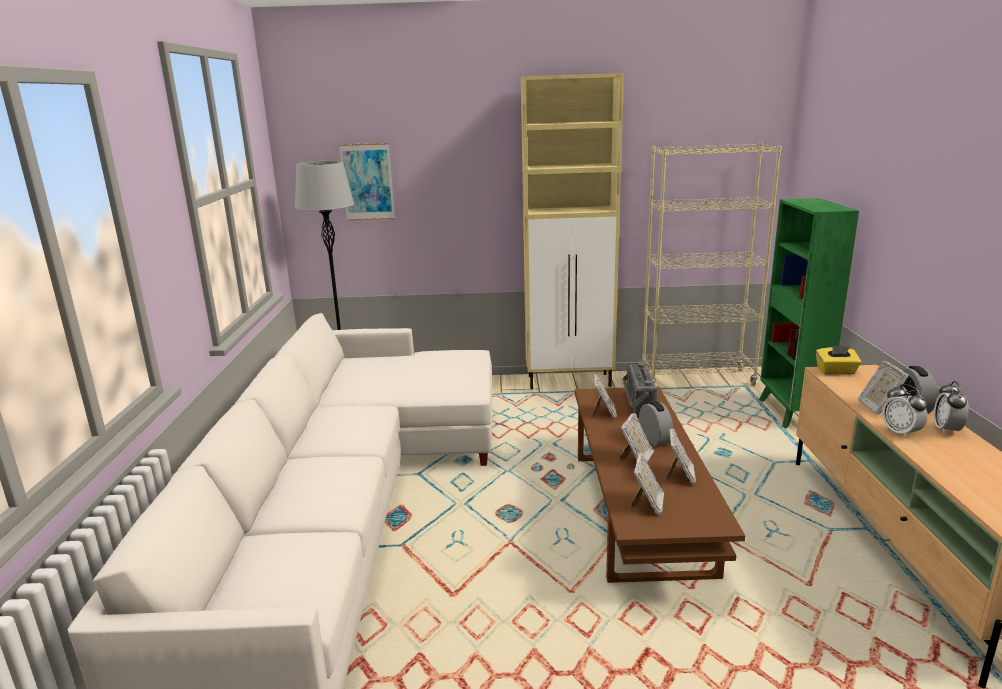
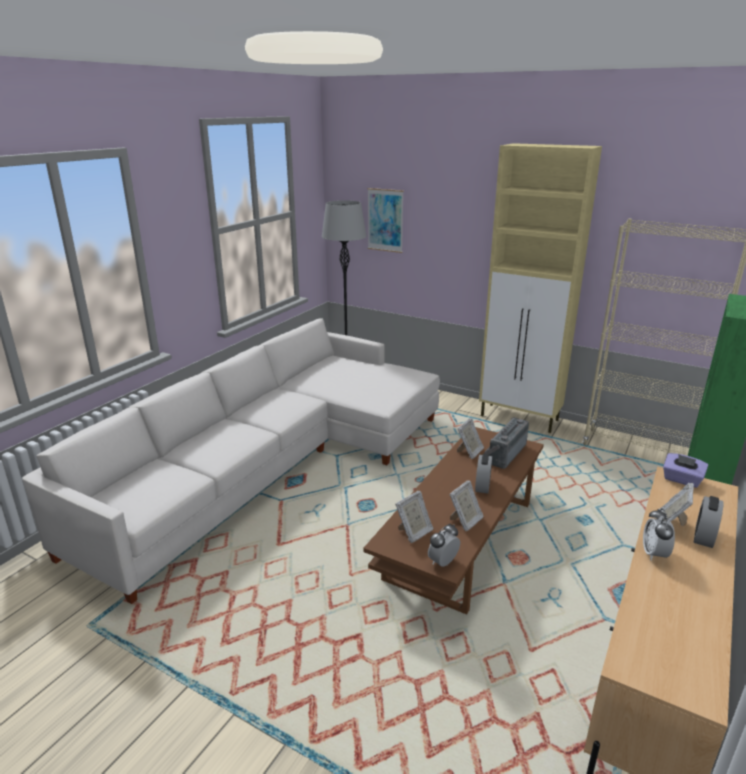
camera: 30 degrees right, 5 degrees up
(636, 459) = (448, 496): picture frame -> none
(836, 371) = (681, 480): yellow tissue box -> purple tissue box
(946, 430) = (706, 568): alarm clock -> alarm clock (443, 562)

